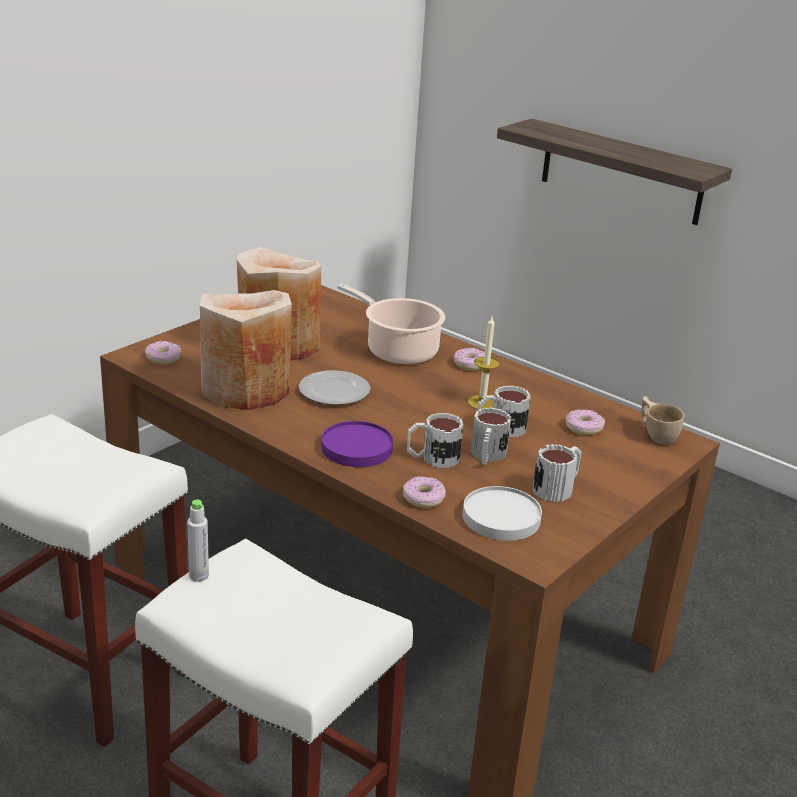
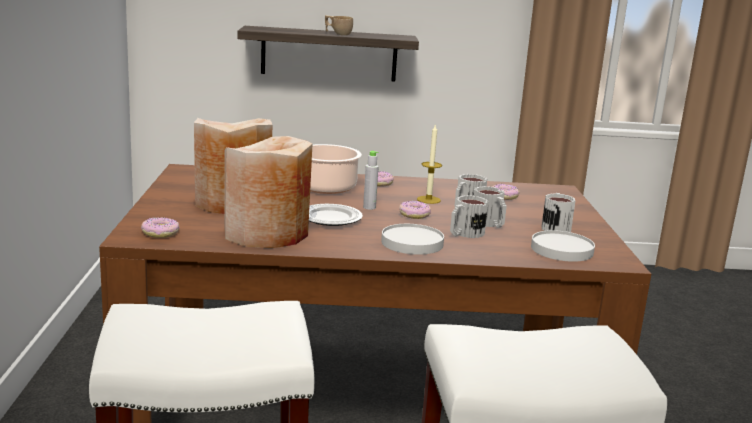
camera: 40 degrees left, 10 degrees down
(199, 576) = (462, 352): grey bottle -> grey bottle (369, 207)
(356, 448) = (412, 243): purple plate -> white plate
(423, 498) = (505, 255): donut -> donut (414, 215)
(656, 434) = (542, 189): beige cup -> beige cup (338, 34)

